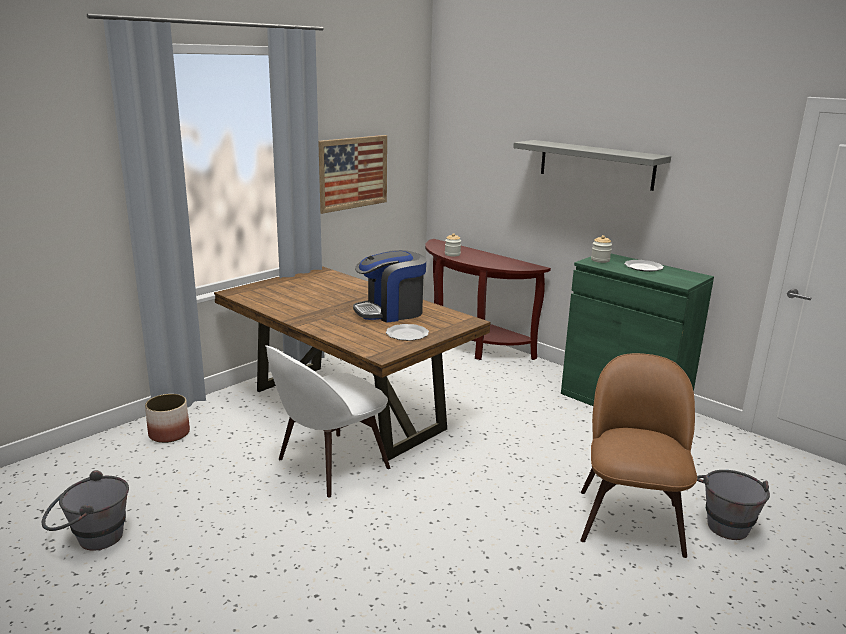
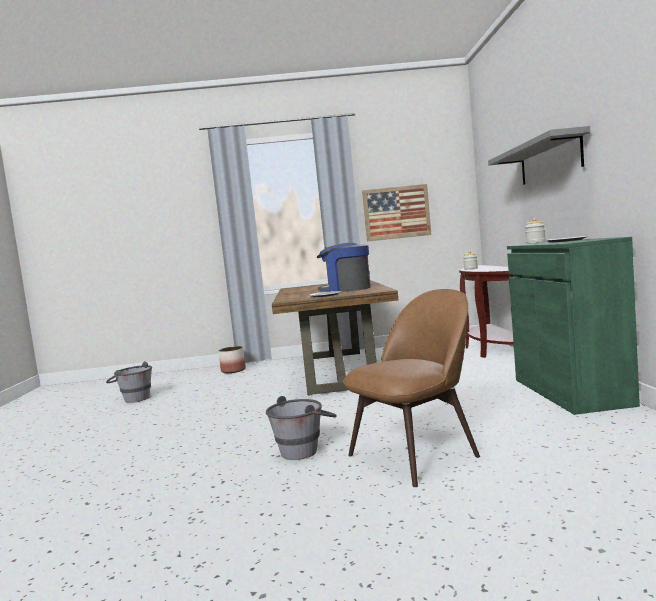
camera: 45 degrees right, 15 degrees down
(329, 465) = (276, 392): white chair -> none
(725, 522) = (508, 478): grey bucket -> grey bucket (305, 449)

